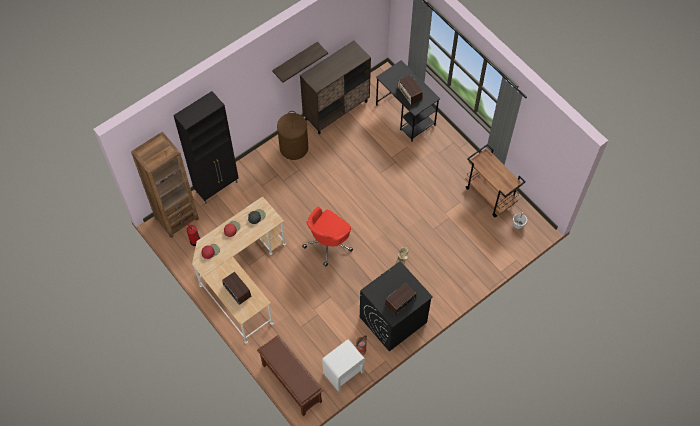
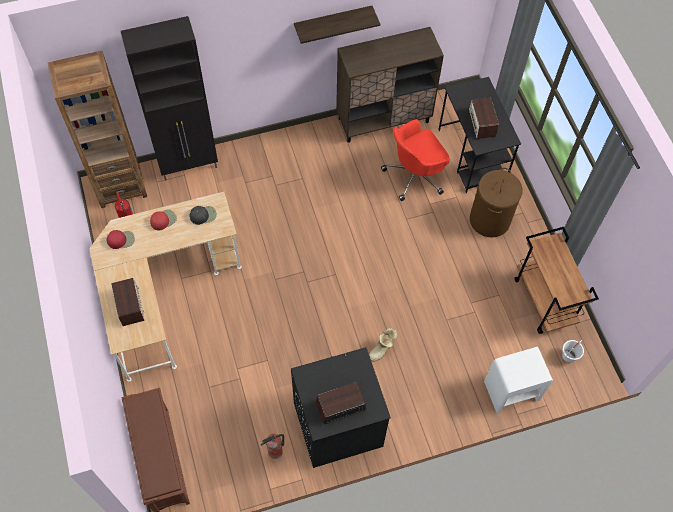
camera: 20 degrees right, 0 degrees up
(294, 148) = (308, 149): brown laundry basket -> brown laundry basket (490, 220)
(328, 243) = (297, 287): red office chair -> red office chair (415, 175)
(343, 372) = (237, 473): white nightstand -> white nightstand (511, 390)

